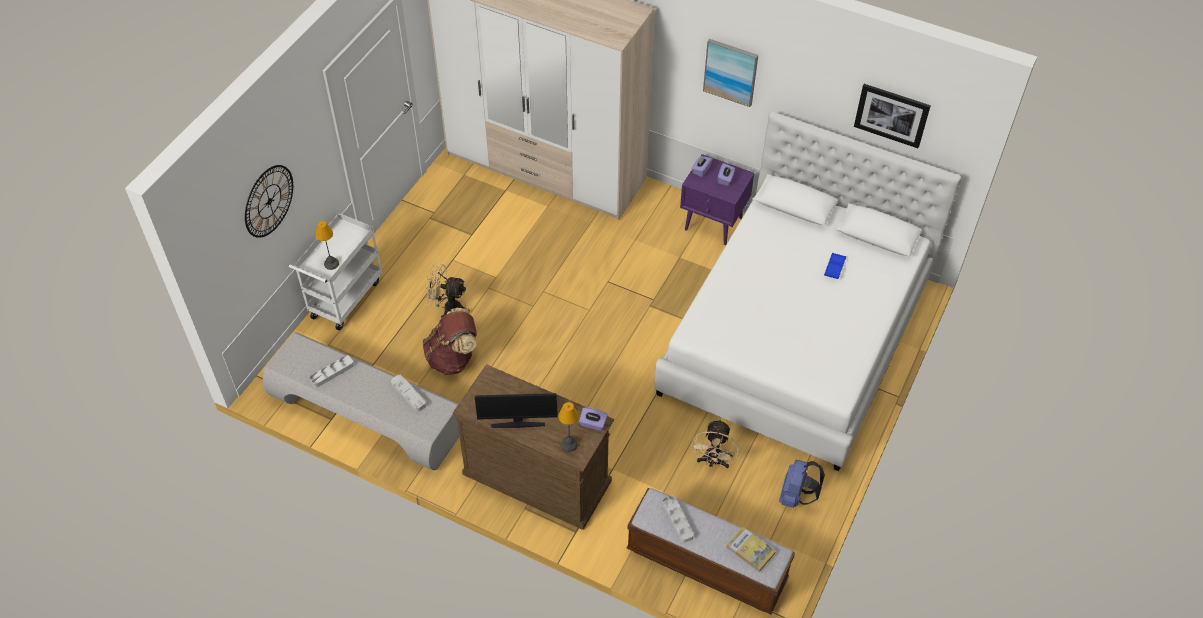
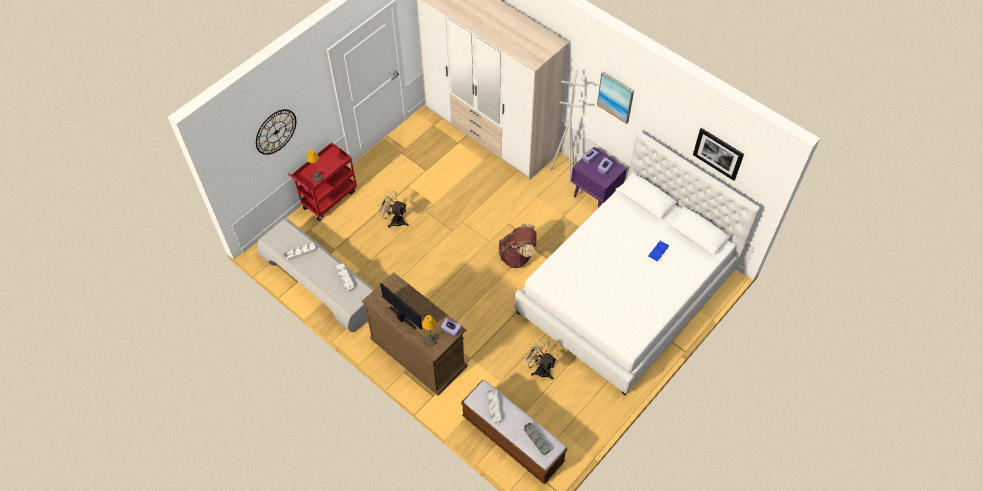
camera: 15 degrees right, 5 degrees up
(345, 301) = (328, 201): white cart -> red cart
(453, 358) = (388, 256): brown backpack -> brown backpack (517, 256)
(518, 423) = (401, 318): monitor -> monitor turned 150 degrees counterclockwise
(662, 202) = (564, 173): none -> grey clothes rack
(713, 462) = (540, 369): beige fan -> beige fan turned 105 degrees clockwise
(750, 550) = (537, 439): book -> grey tray
(796, 496) = (589, 406): blue backpack -> none

